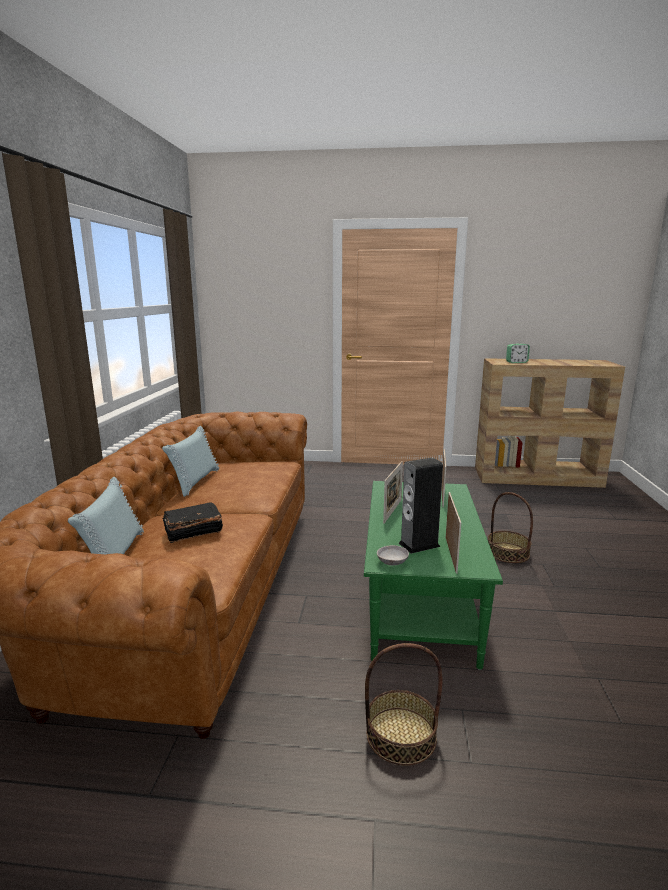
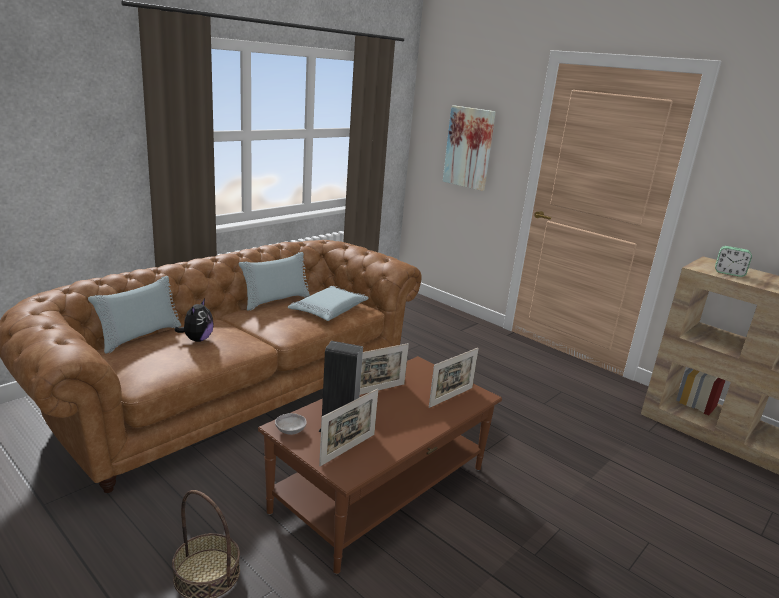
camera: 35 degrees right, 5 degrees up
(192, 532) = (197, 339): black book -> plush toy
(257, 470) = (329, 308): none -> blue pillow
(268, 312) = (469, 147): none -> picture
(420, 598) = (382, 489): green coffee table -> brown coffee table
(507, 553) = (539, 497): basket -> none

